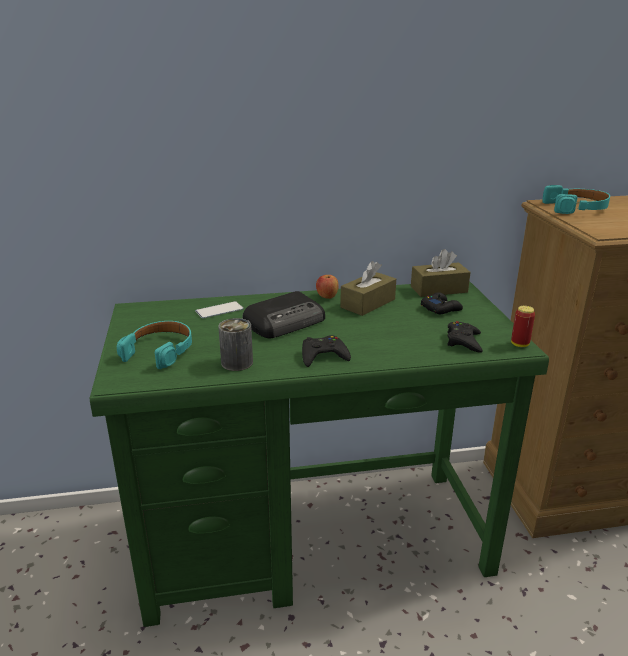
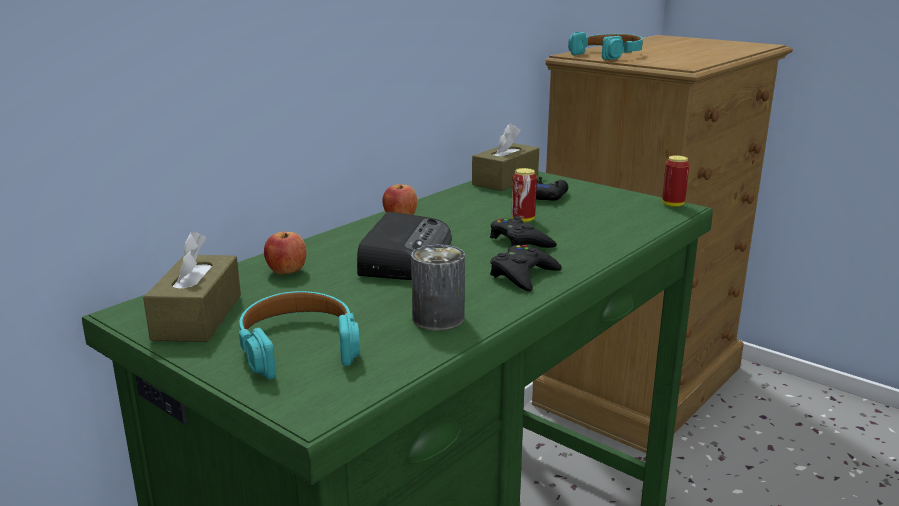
camera: 40 degrees left, 5 degrees down
(219, 310) = (286, 272): phone -> apple
(368, 303) = (460, 211): brown tissue box -> brown tissue box (198, 317)
(393, 321) = (523, 220): none -> can
(464, 341) = (624, 217): black game controller -> black game controller (520, 242)

